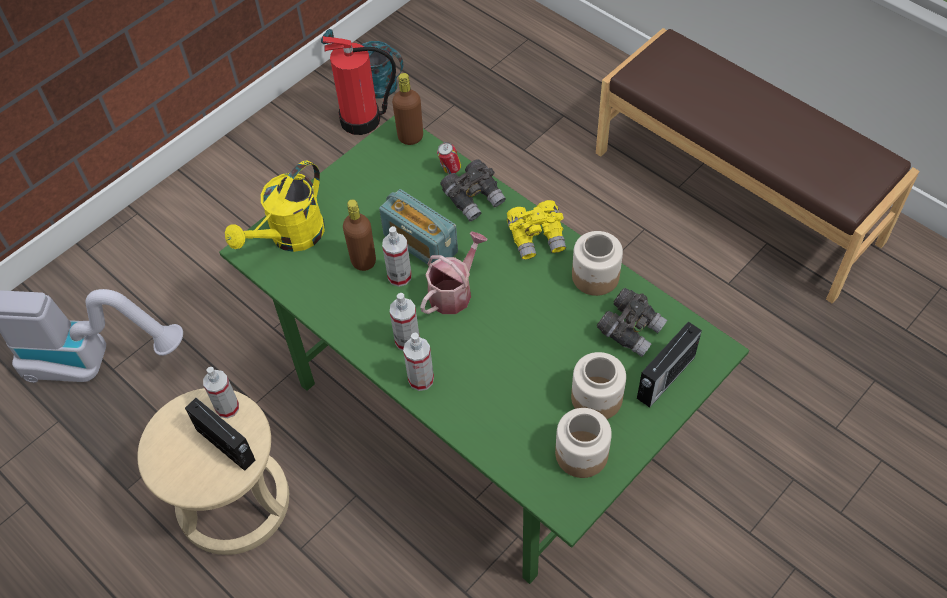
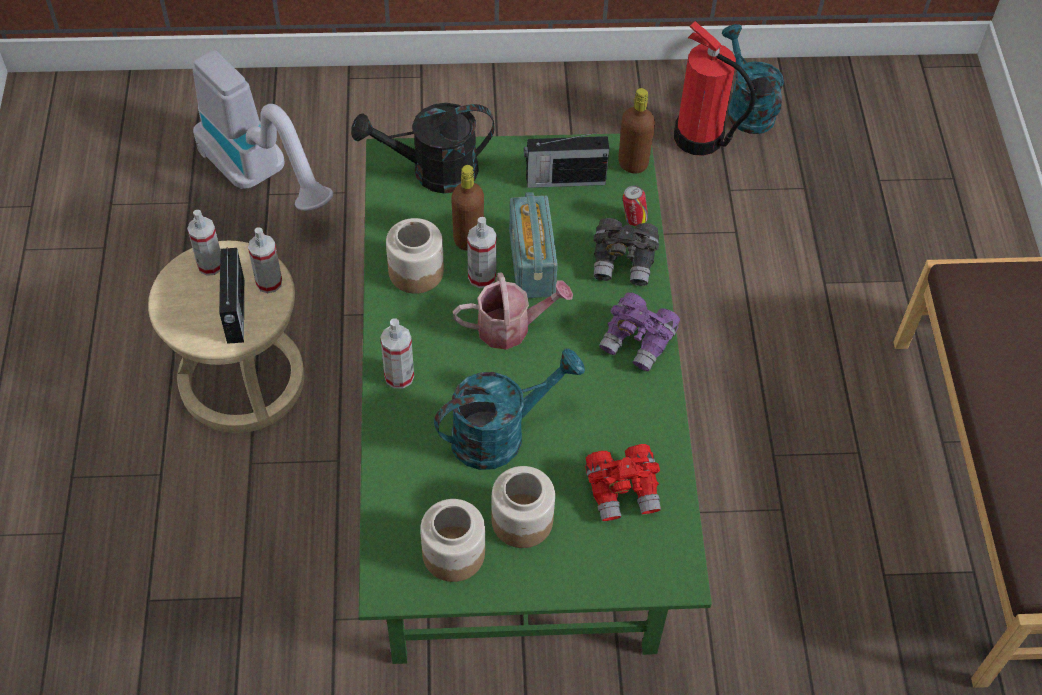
camera: 40 degrees right, 0 degrees up
(290, 238) = (433, 172): yellow watering can -> black watering can
(407, 341) = (425, 335): spray bottle -> spray bottle (210, 265)
(523, 359) = (500, 433): none -> turquoise watering can
(537, 238) = (638, 341): yellow binoculars -> purple binoculars
(594, 276) = (649, 417): jar -> jar (416, 271)
(630, 330) = (623, 491): grey binoculars -> red binoculars
(664, 378) = (601, 558): radio -> radio (564, 179)

